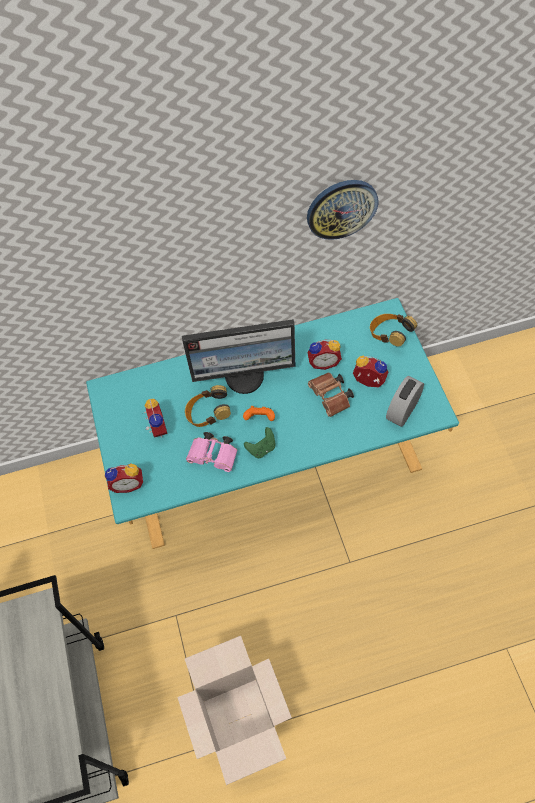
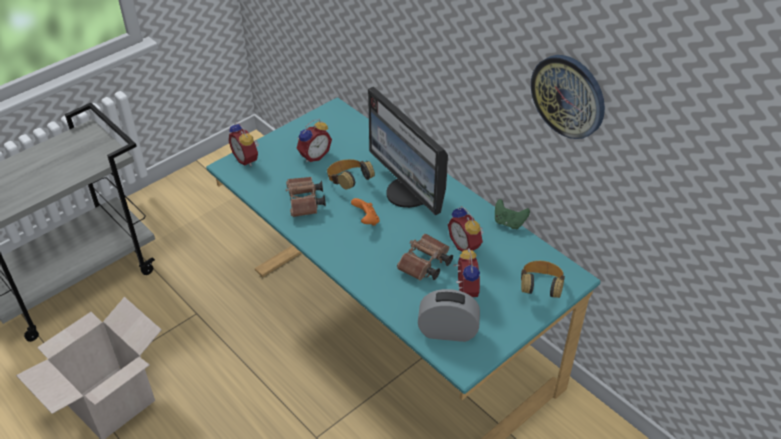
camera: 60 degrees right, 15 degrees down
(215, 456) = (305, 204): pink binoculars -> brown binoculars
(262, 448) = (332, 233): green game controller -> green game controller (509, 223)

